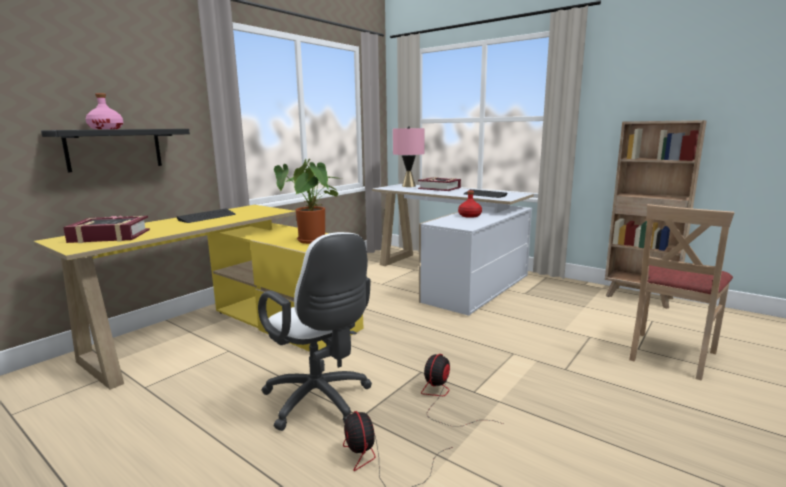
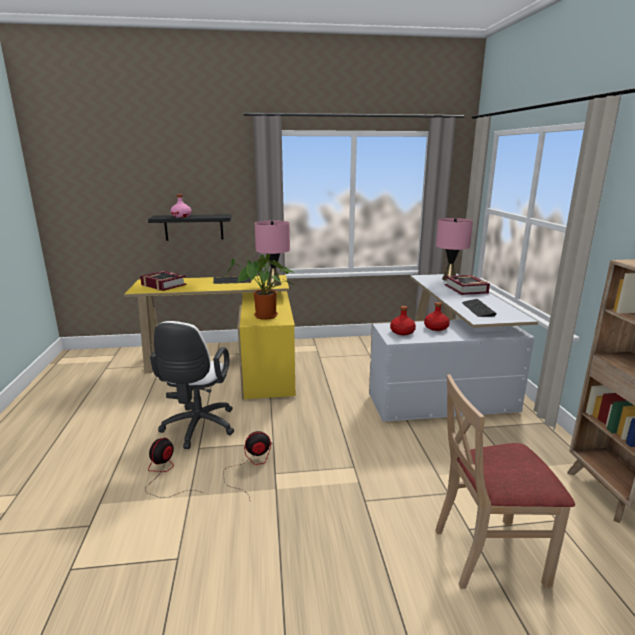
camera: 45 degrees right, 5 degrees up
(268, 211) = (274, 284): none -> pink table lamp
(458, 223) = (402, 332): none -> red bottle

